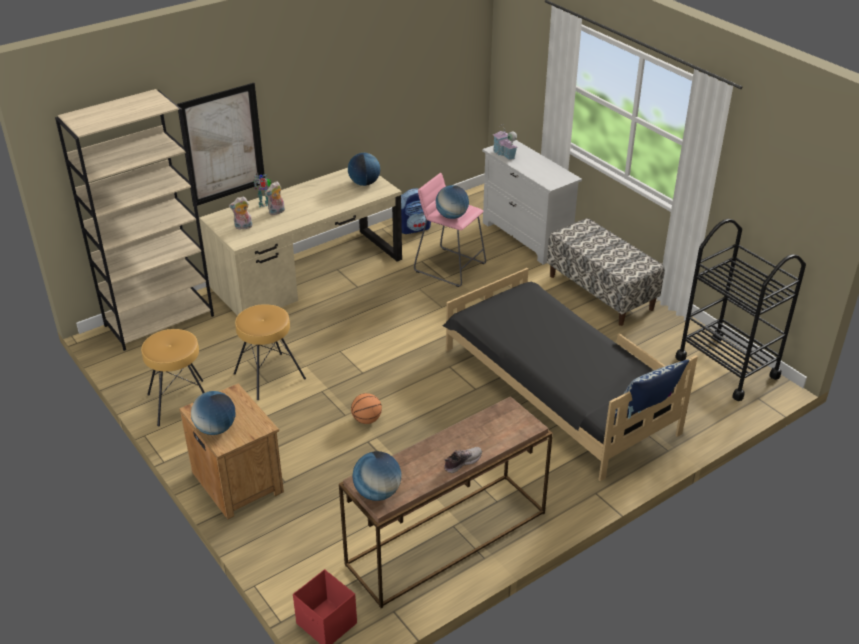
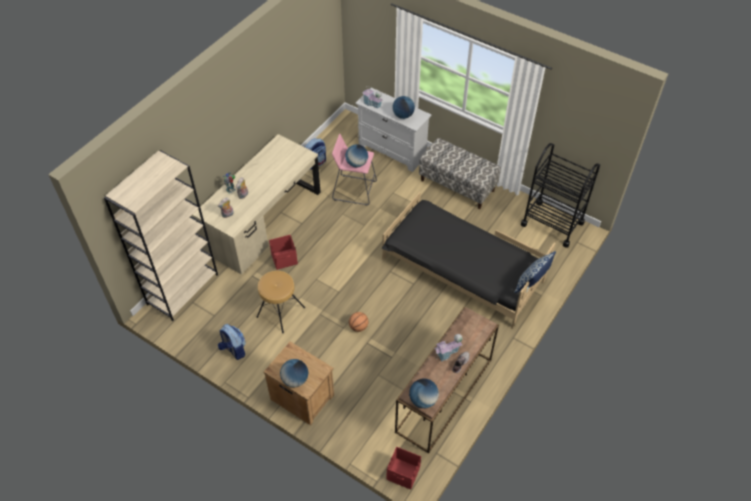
camera: 20 degrees left, 15 degrees up
(180, 402) = (233, 350): brown stool -> backpack
(223, 145) = (199, 163): picture -> none
(311, 319) = (285, 259): none -> red storage box
(364, 183) = (289, 153): globe -> globe (403, 115)
(449, 445) = (447, 353): none -> toy house

